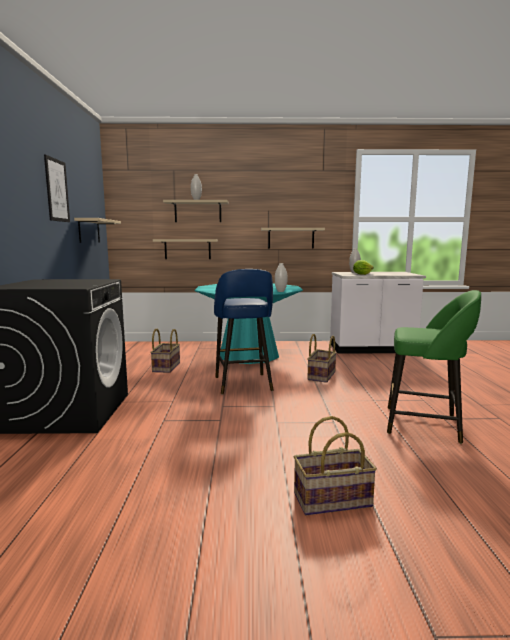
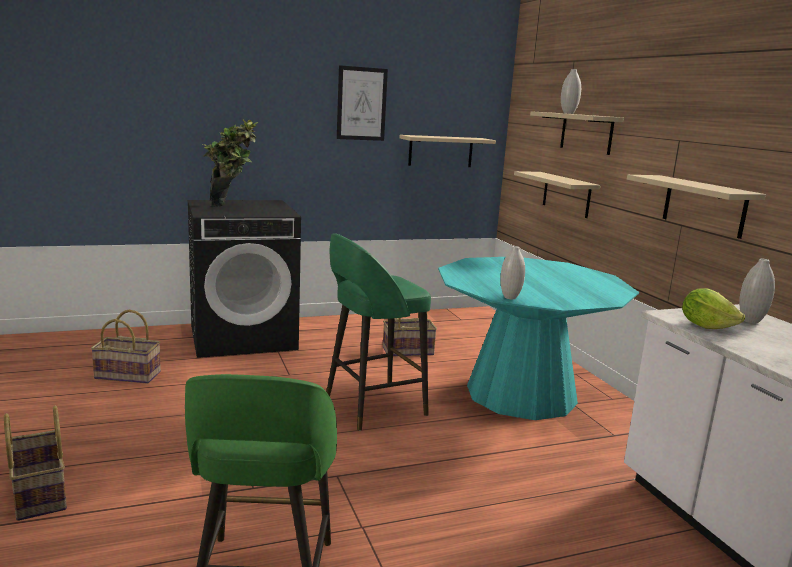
camera: 70 degrees right, 5 degrees up
(53, 284) = (231, 207): none -> potted plant
(243, 384) = (372, 407): blue stool -> green stool
(321, 375) = (462, 467): basket -> basket (128, 375)

